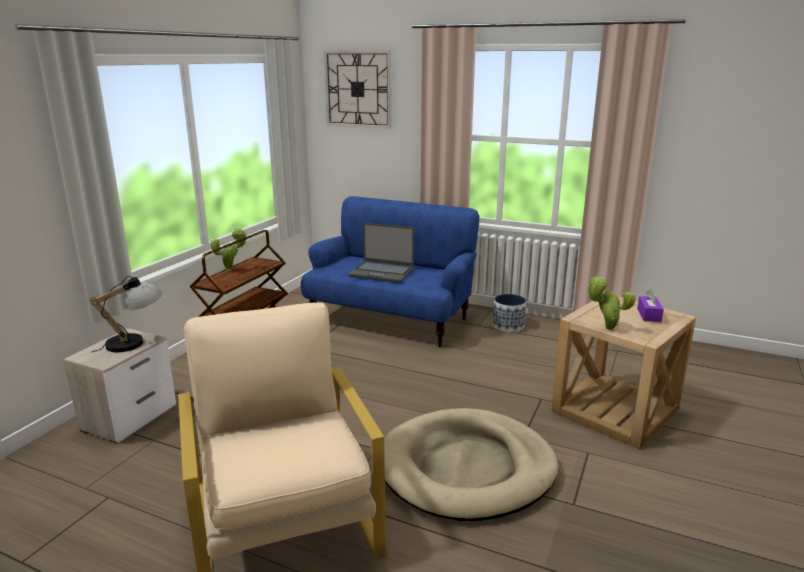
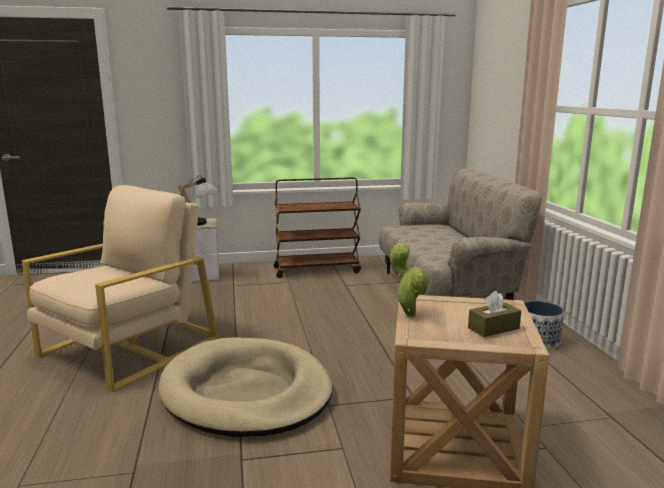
camera: 55 degrees right, 5 degrees down
(231, 269) = (318, 203): potted plant -> none
(358, 89) = (499, 61): wall clock -> none
(381, 273) = (430, 239): laptop -> none
(390, 319) = (445, 294): blue sofa -> beige sofa
(649, 315) = (493, 328): purple tissue box -> brown tissue box

